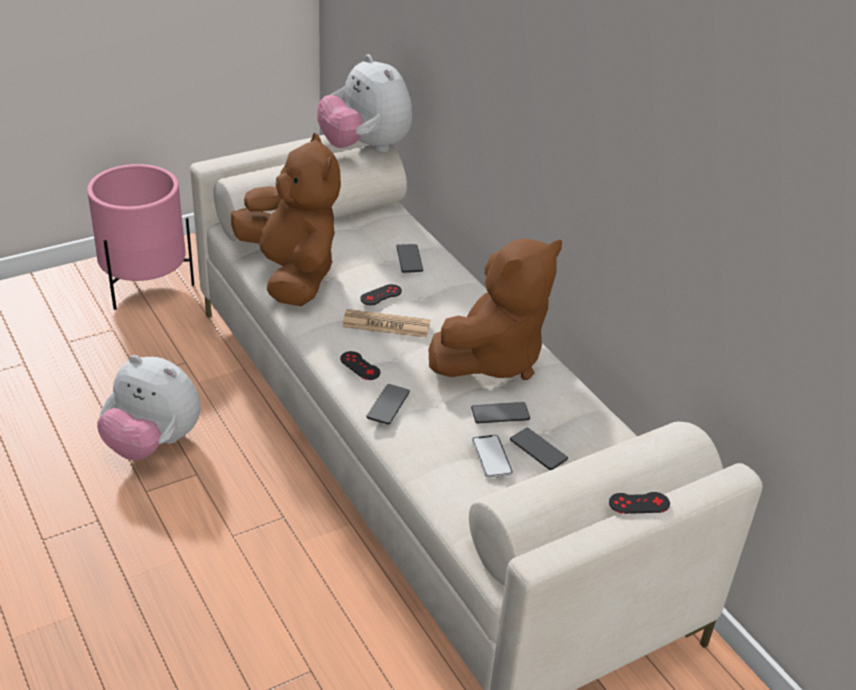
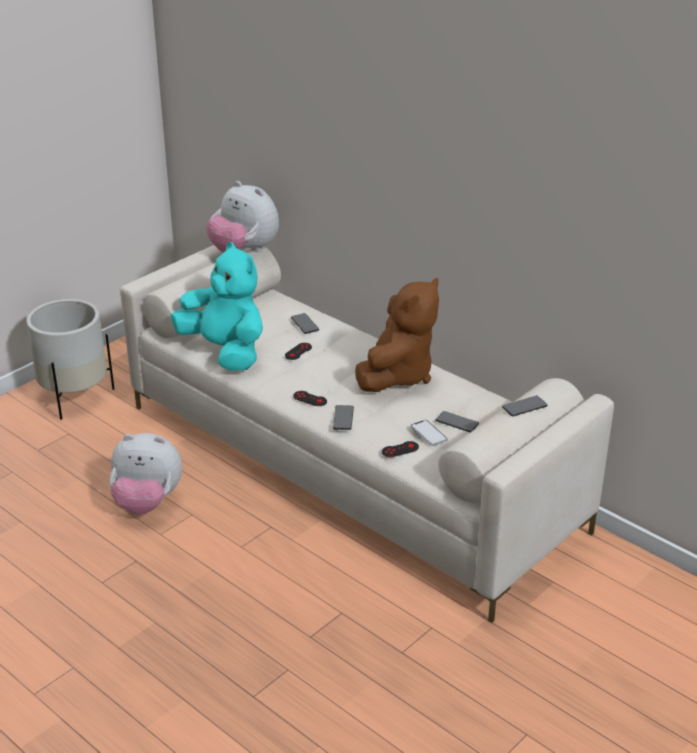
camera: 15 degrees left, 5 degrees down
(145, 285) = (74, 397): pink planter -> white planter
(291, 274) = (225, 351): brown plush toy -> turquoise plush toy
(386, 325) = (313, 369): newspaper -> none
(500, 414) = (421, 407): phone -> phone (524, 407)
(639, 503) = (546, 428): black game controller -> black game controller (400, 449)

